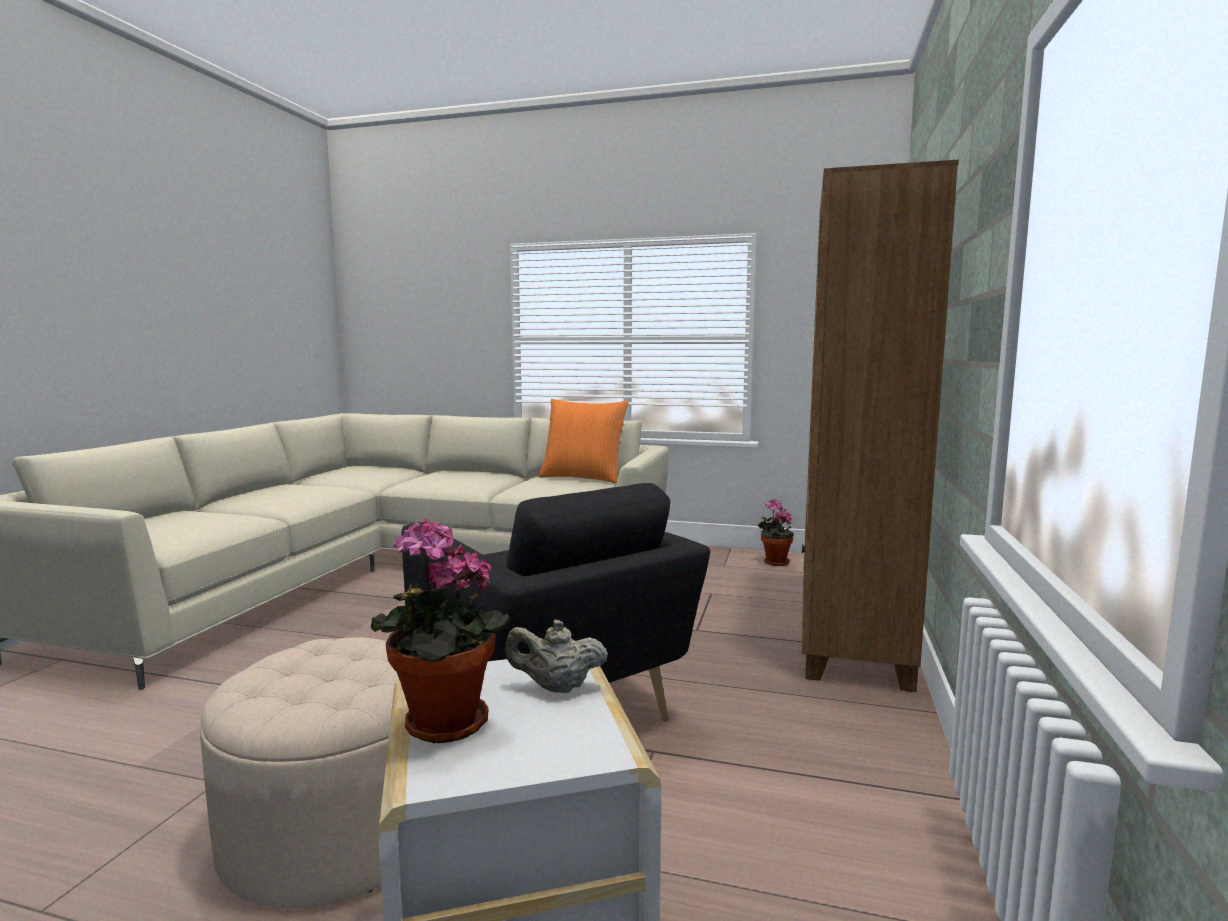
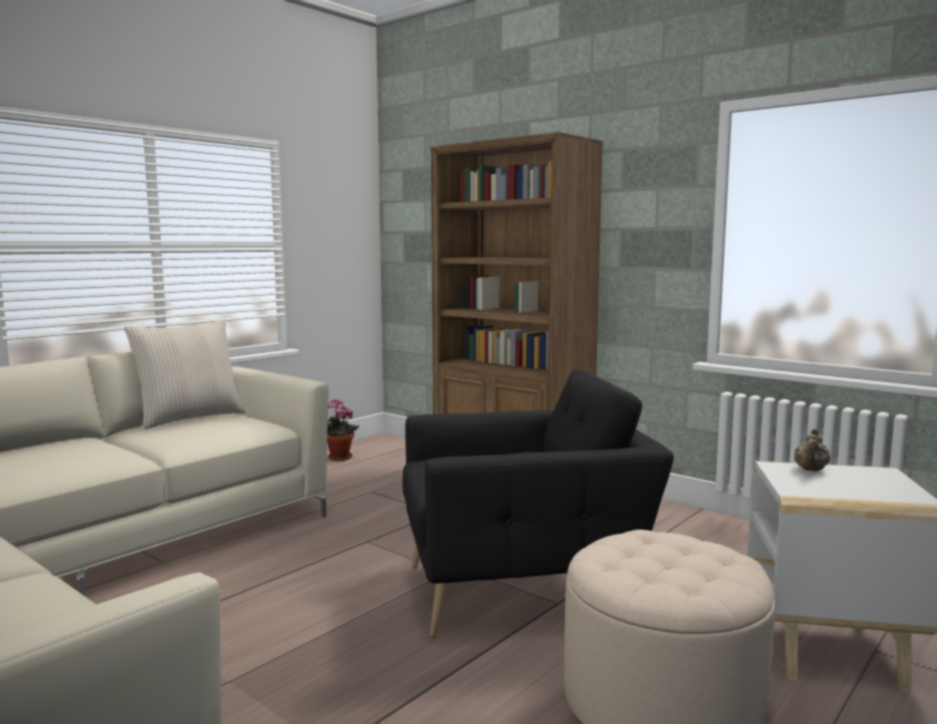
camera: 65 degrees left, 0 degrees up
(440, 727) = (863, 494): potted plant -> none
(583, 478) = (189, 418): orange pillow -> beige pillow

